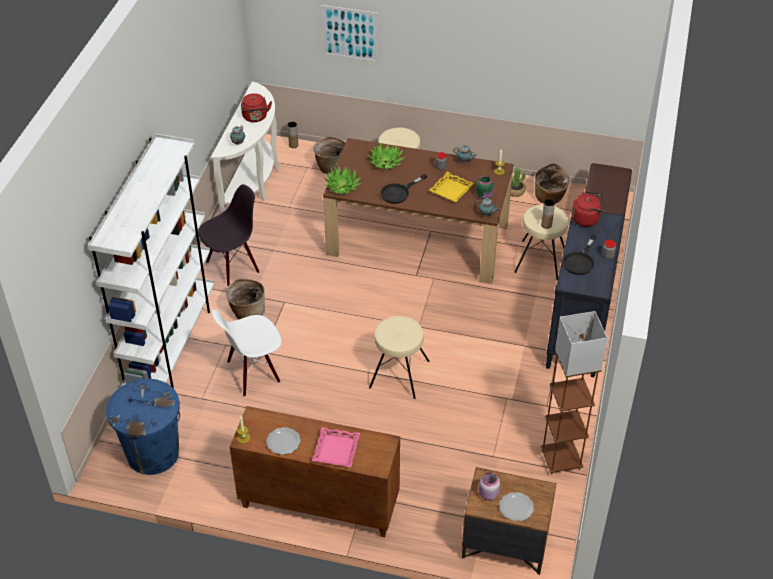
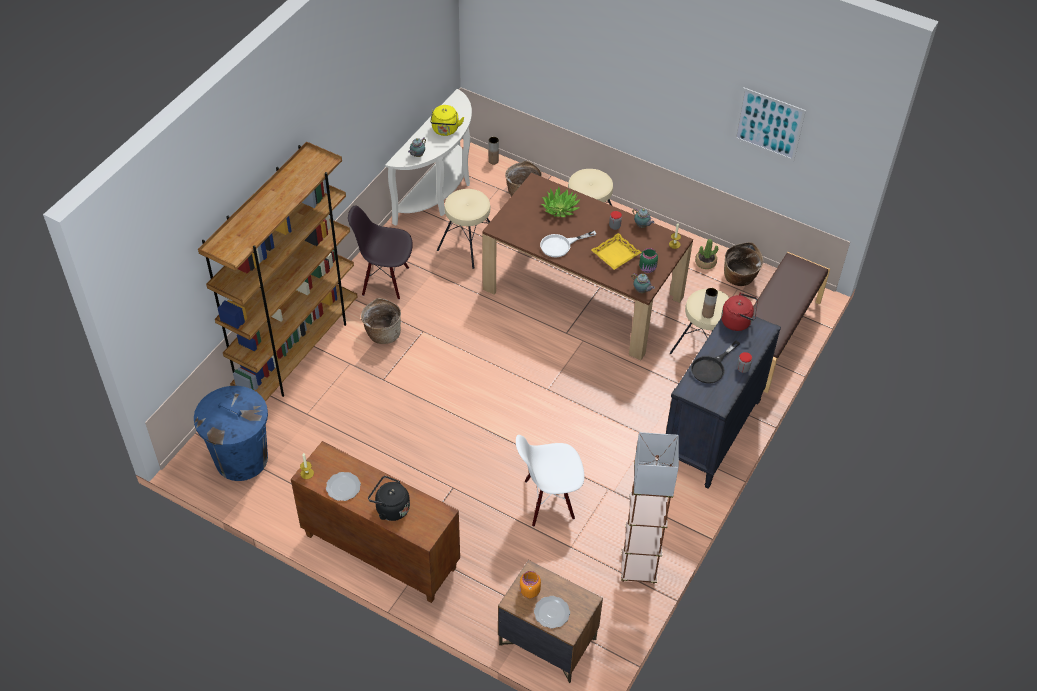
camera: 15 degrees right, 5 degrees up
(171, 345) = (297, 350): white bookcase -> brown bookcase
(232, 266) = (385, 281): black chair -> black chair turned 150 degrees counterclockwise
(253, 373) = (365, 399): white chair -> white chair (548, 501)
(255, 117) = (445, 130): red kettle -> yellow kettle
(335, 450) = (390, 508): pink tray -> black kettle
(342, 186) = (505, 226): potted plant -> none
(349, 33) = (558, 61): picture -> picture (769, 124)
(398, 374) = (508, 435): beige stool -> beige stool (468, 244)
(399, 192) = (560, 245): black frying pan -> white frying pan
(488, 494) = (529, 591): pink jar -> orange jar

